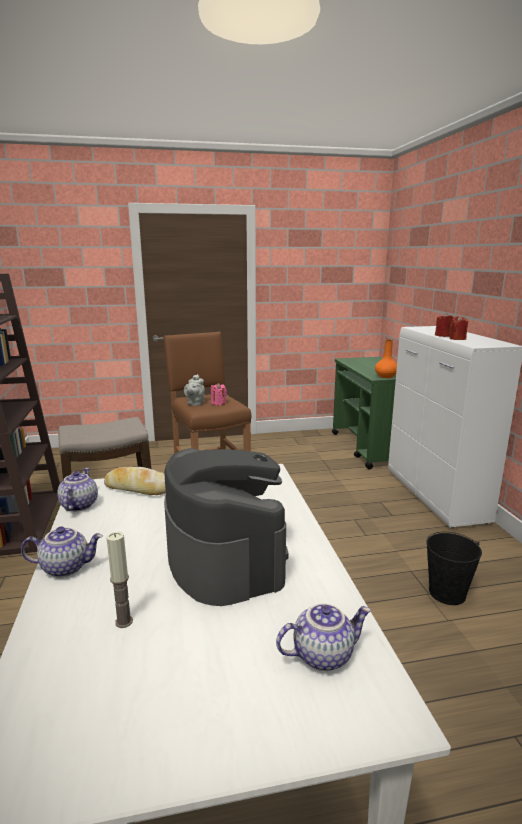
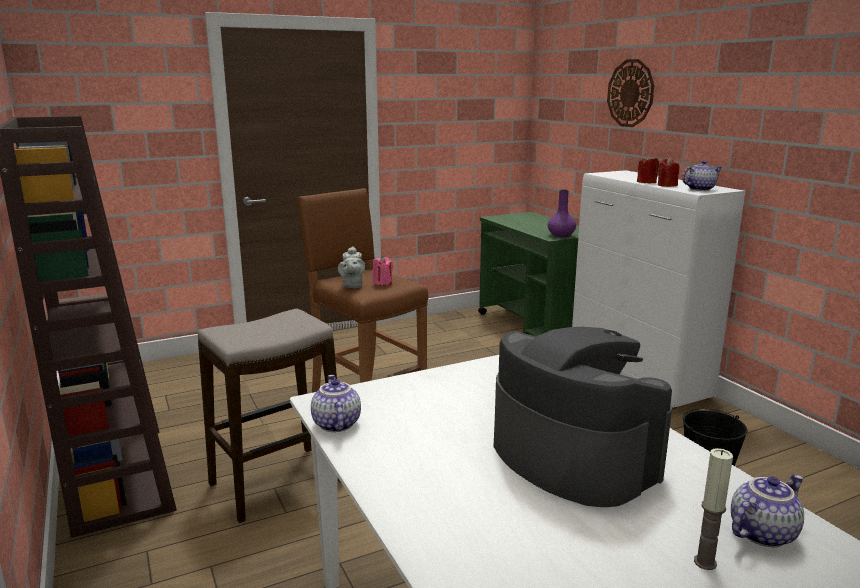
camera: 15 degrees left, 0 degrees up
(66, 567) = (398, 495): teapot -> teapot (699, 189)
(124, 621) = (529, 540): candle -> candle (705, 562)
(138, 488) = (391, 395): bread -> none
(386, 376) = (561, 235): orange vase -> purple vase
(448, 261) = (630, 93): none -> wall clock

